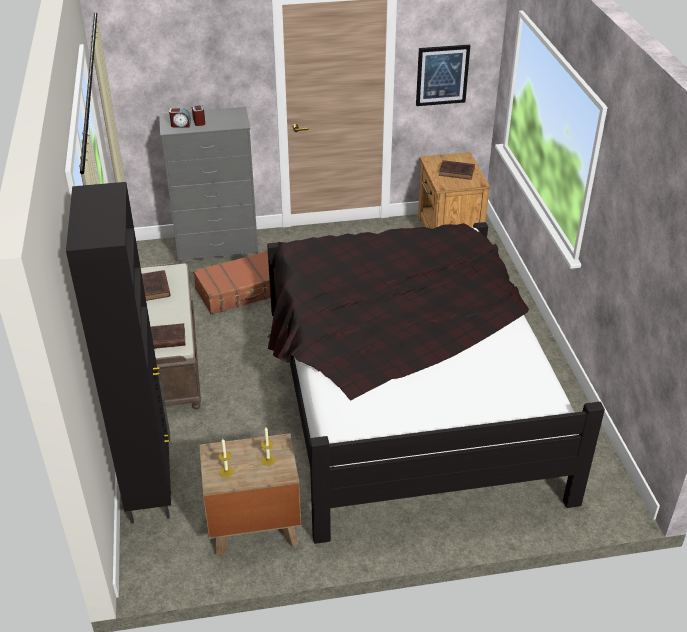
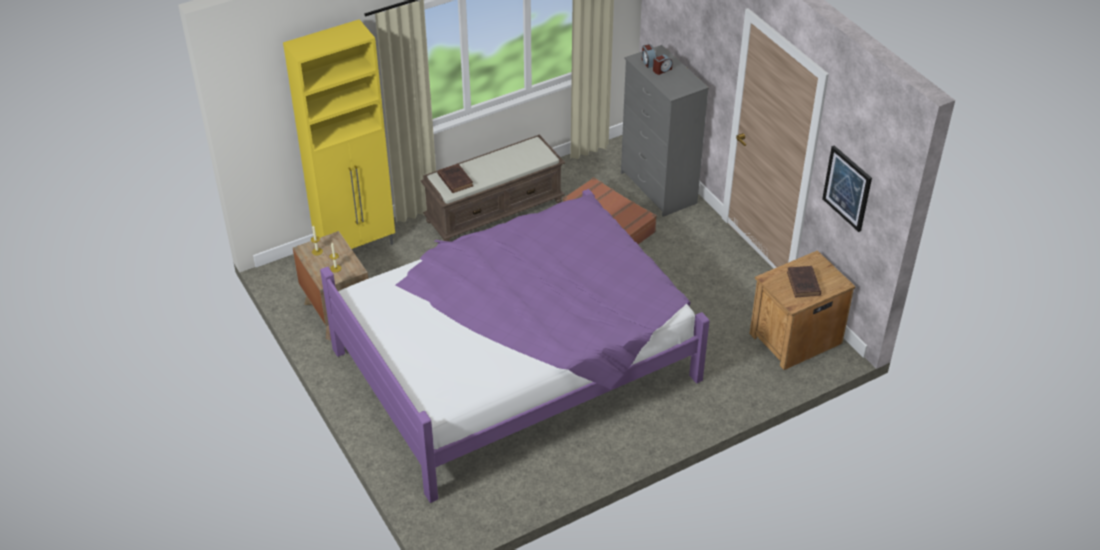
camera: 70 degrees right, 5 degrees up
(150, 485) = (357, 247): black cabinet -> yellow cabinet
(155, 288) = (515, 154): brown book -> none
(406, 396) = (516, 363): black bed -> purple bed

